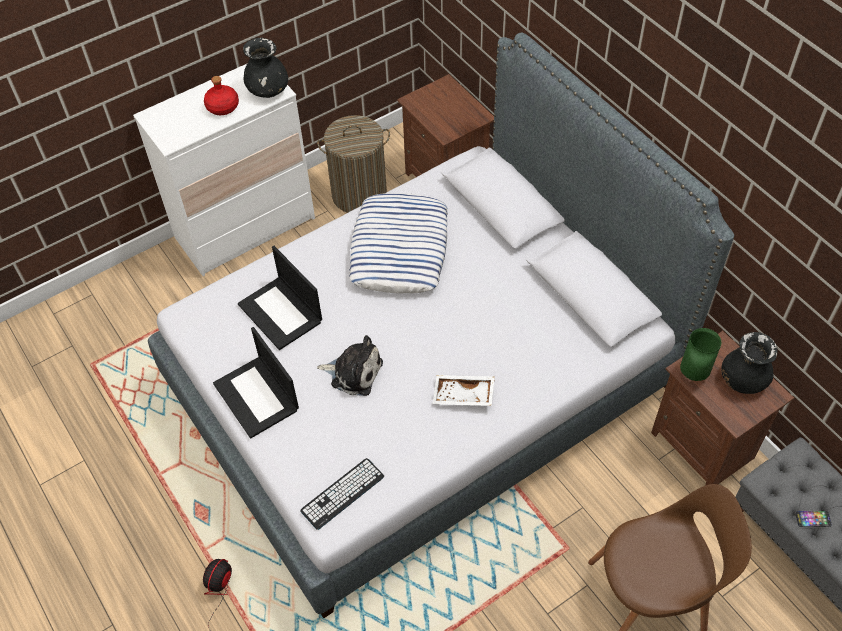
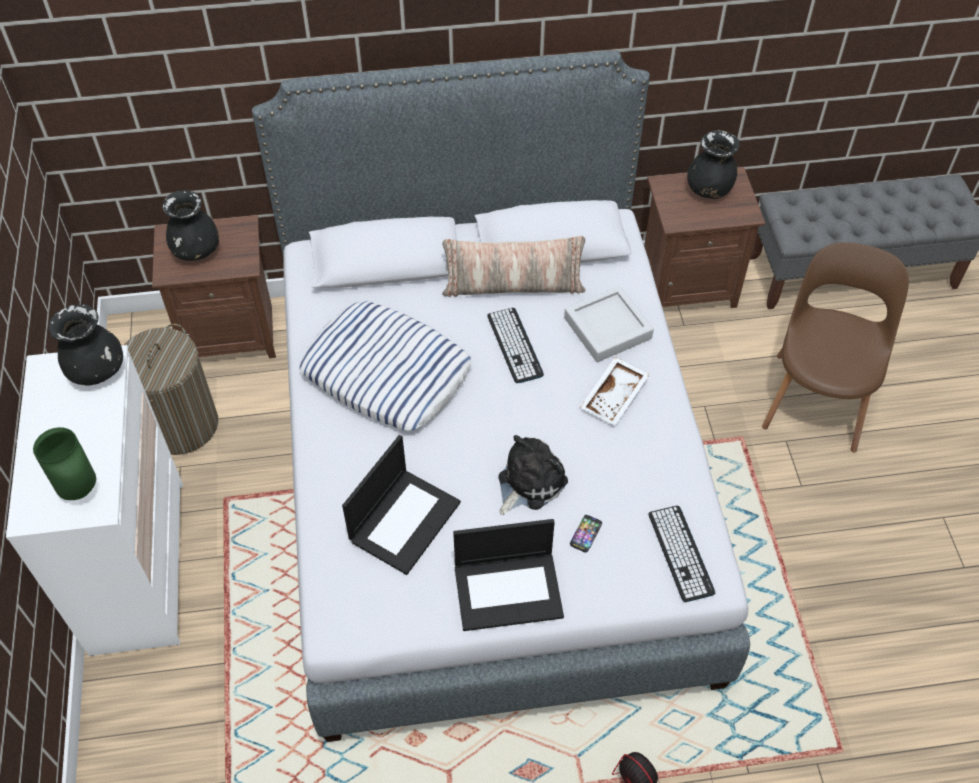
camera: 65 degrees left, 0 degrees up
(222, 106) = (82, 428): red bottle -> none
(281, 313) = (404, 520): laptop -> laptop turned 45 degrees counterclockwise
(441, 104) = (196, 250): none -> black vase
(472, 312) = (515, 345): none -> keyboard
(529, 364) = (607, 328): none -> grey tray
(530, 287) = (513, 286): none -> pillow
(694, 375) = (685, 218): green vase -> green vase (81, 490)
(813, 519) = (846, 225): phone -> phone (586, 534)

